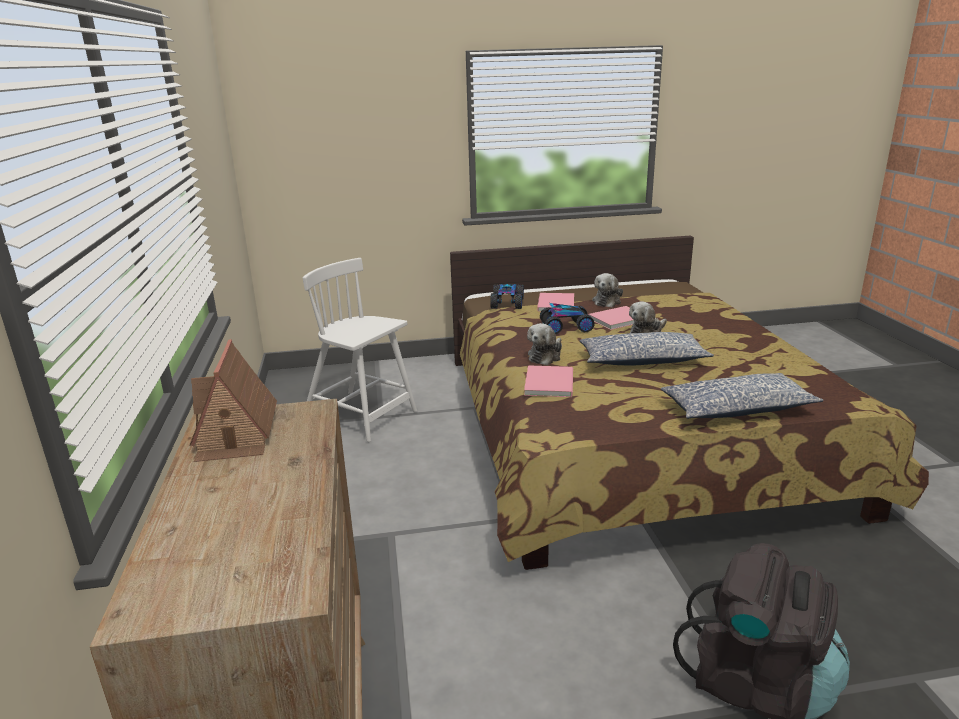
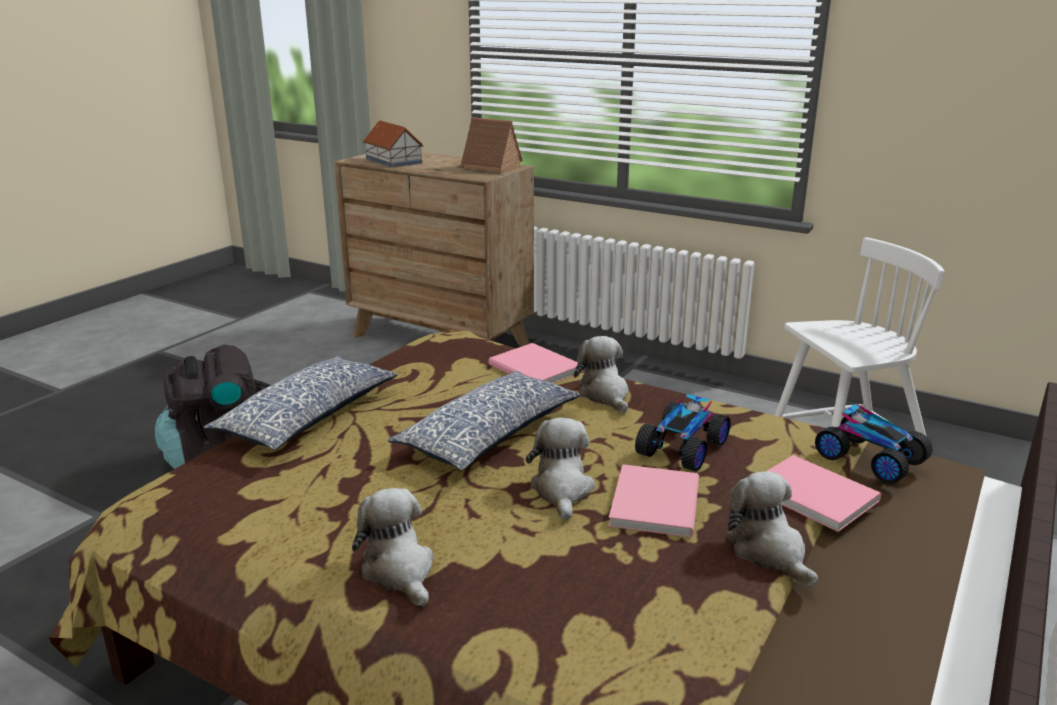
camera: 130 degrees right, 0 degrees up
(259, 537) = (393, 161): none -> toy house
(749, 337) = (399, 571): none -> plush toy

